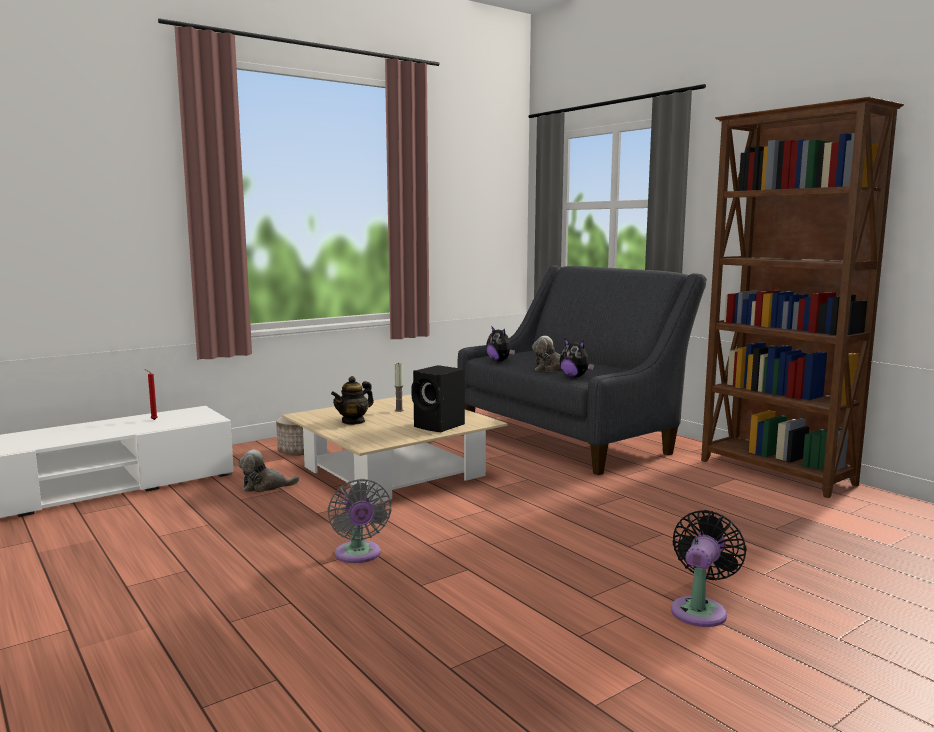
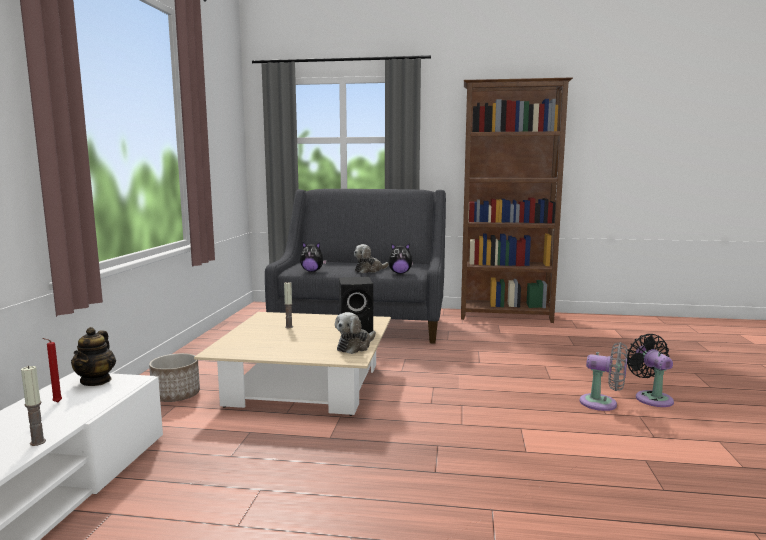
camera: 45 degrees left, 0 degrees up
(98, 436) = (38, 442): none -> candle
(265, 486) = (225, 436): plush toy -> plush toy (355, 346)
(353, 421) = (281, 344): teapot -> teapot (96, 381)
(358, 555) = (442, 452): grey fan -> grey fan (602, 404)

